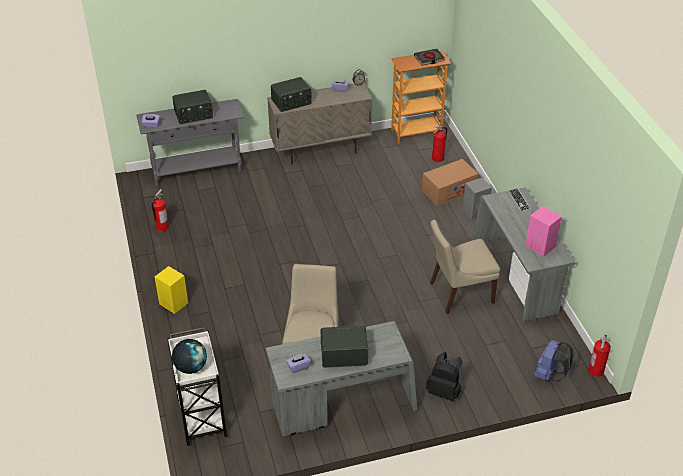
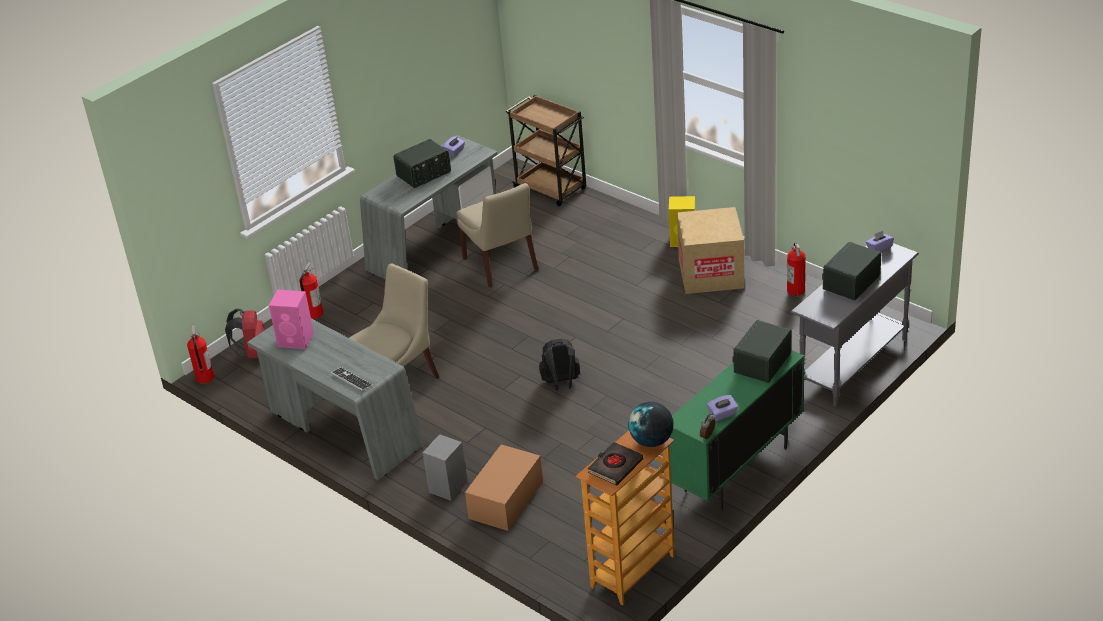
camera: 150 degrees right, 5 degrees down
(191, 266) = (711, 274): none -> cardboard box
(191, 367) = (540, 112): globe -> globe (652, 441)
(201, 415) = (551, 189): white cart -> brown cart
(320, 151) = (736, 470): beige cabinet -> green cabinet
(438, 158) = (562, 543): fire extinguisher -> fire extinguisher (314, 314)
(444, 391) = (351, 295): black backpack -> black backpack (561, 383)
(549, 374) = (253, 353): blue backpack -> red backpack

